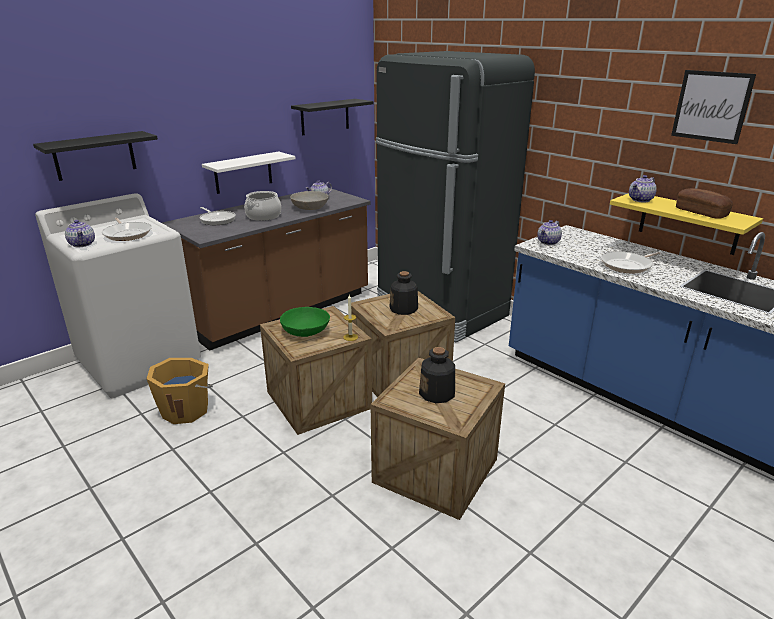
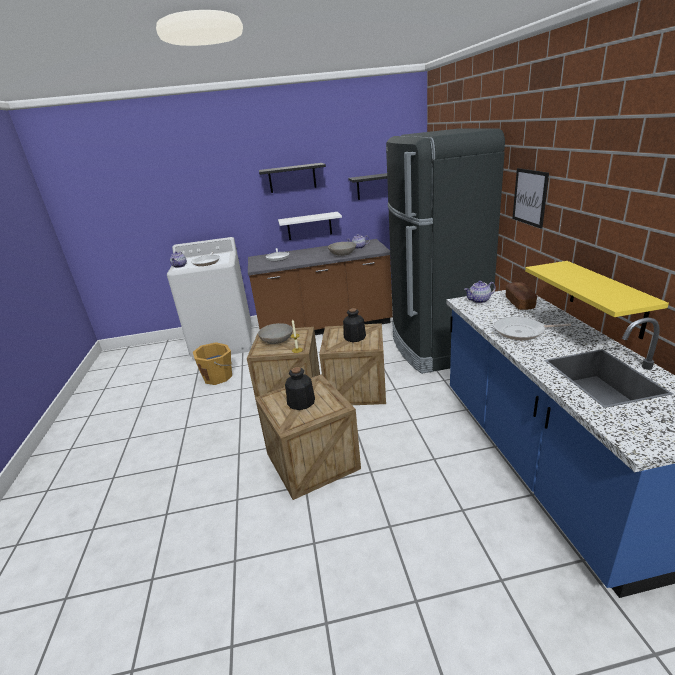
camera: 35 degrees right, 0 degrees up
(94, 156) = (208, 212): black shelf -> black shelf (292, 178)
(263, 216) = (306, 257): cooking pot -> none
(306, 331) = (277, 340): green bowl -> grey bowl
(641, 200) = (556, 270): teapot -> none
(701, 212) = (599, 288): bread -> bread (519, 303)
(711, 106) = (627, 174): picture -> picture (530, 197)

